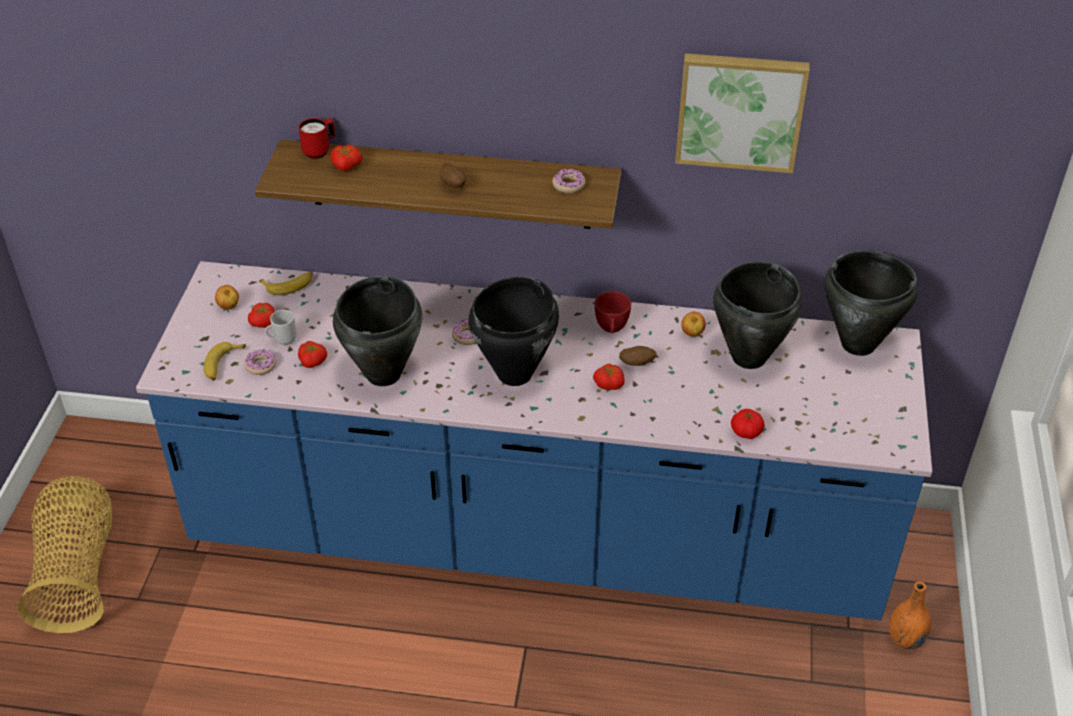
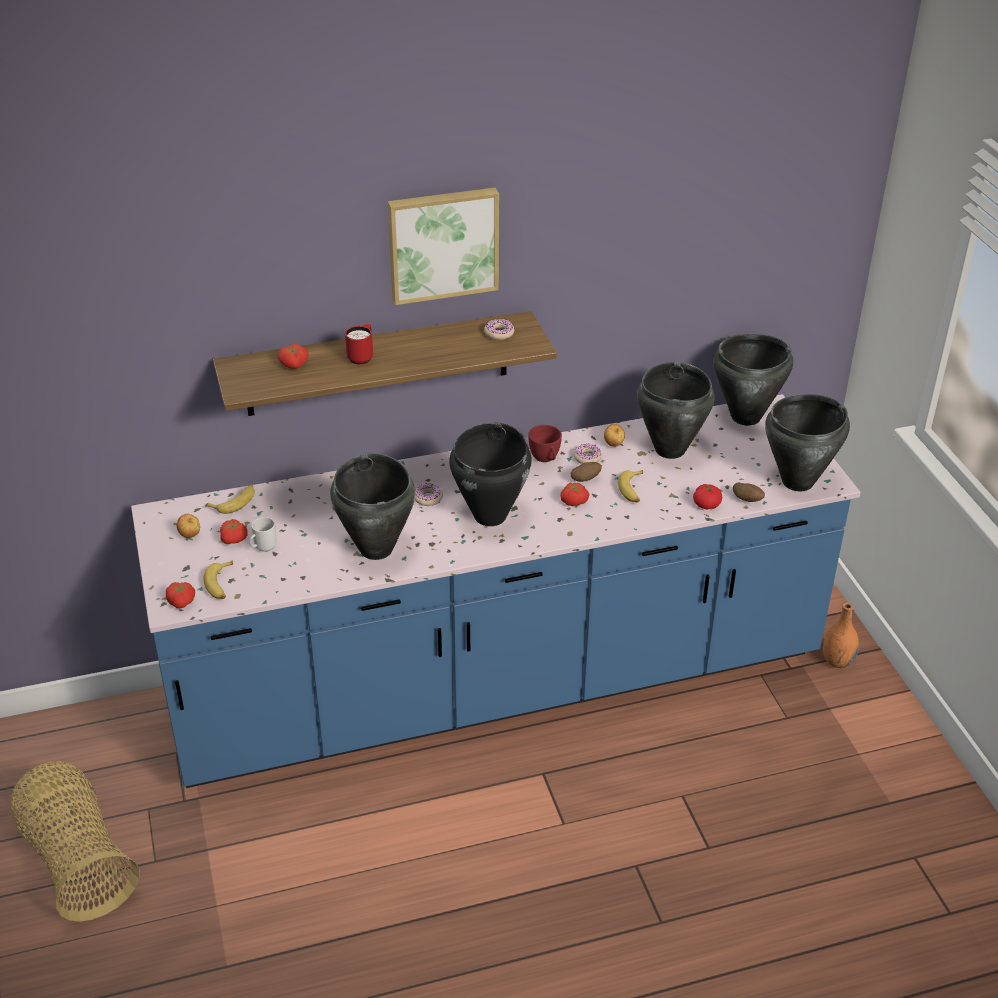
camera: 25 degrees left, 5 degrees down
(261, 365) = (258, 574): donut -> donut (587, 457)
(313, 361) = (305, 557): tomato -> tomato (182, 601)
(320, 150) = (259, 358): red mug -> red mug (362, 356)
(453, 185) = (401, 357): potato -> potato (747, 500)
(678, 391) = (633, 490): none -> banana
(740, 110) = (629, 234): picture -> picture (443, 243)
(867, 437) = (798, 482): none -> black cooking pot

